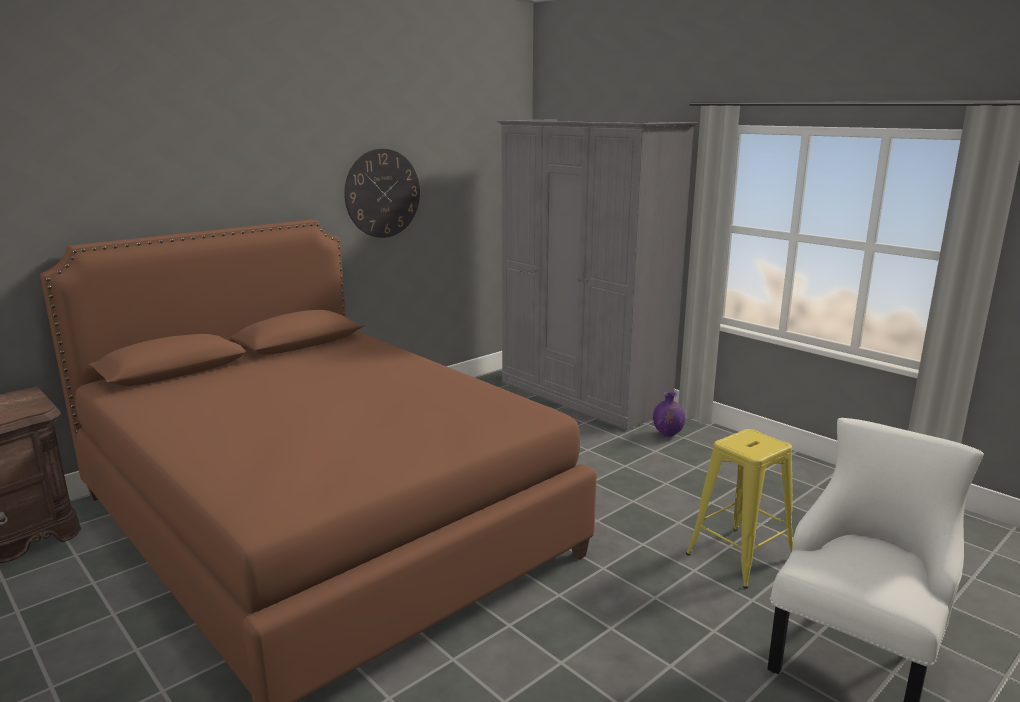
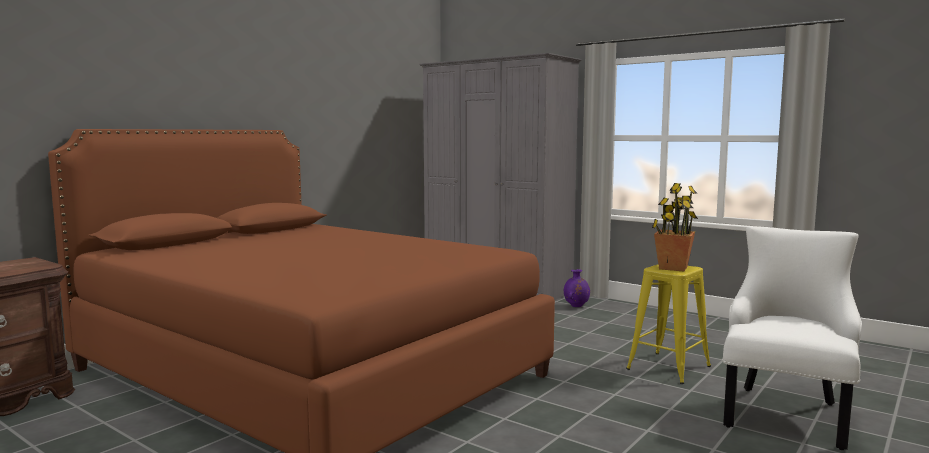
camera: 10 degrees left, 10 degrees down
(382, 193) = (330, 116): wall clock -> none
(751, 443) = (672, 268): none -> potted plant

